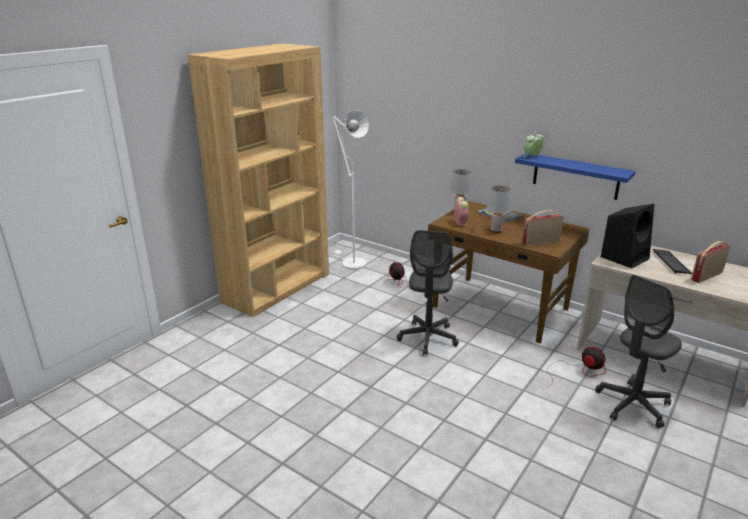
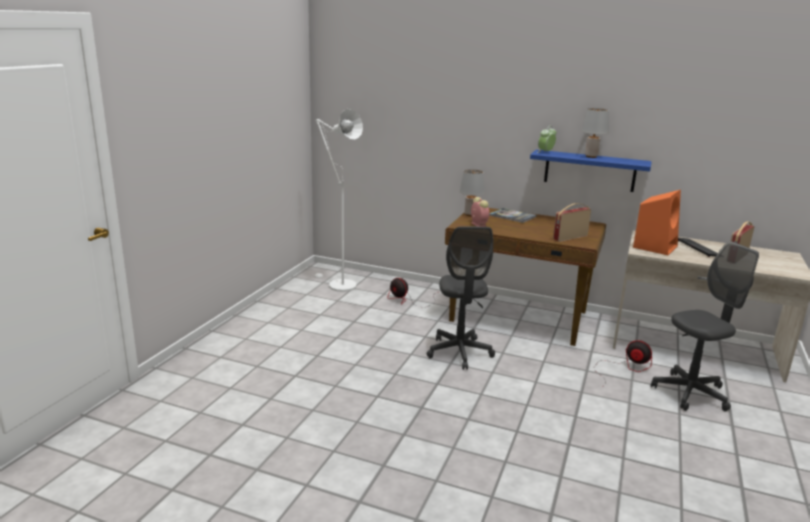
camera: 15 degrees left, 5 degrees down
(277, 288) = (265, 316): brown bookcase -> none
(496, 230) = (519, 230): grey table lamp -> grey table lamp (591, 156)
(625, 257) = (655, 246): black speaker -> orange speaker
(632, 405) = (690, 393): grey office chair -> grey office chair turned 150 degrees counterclockwise

